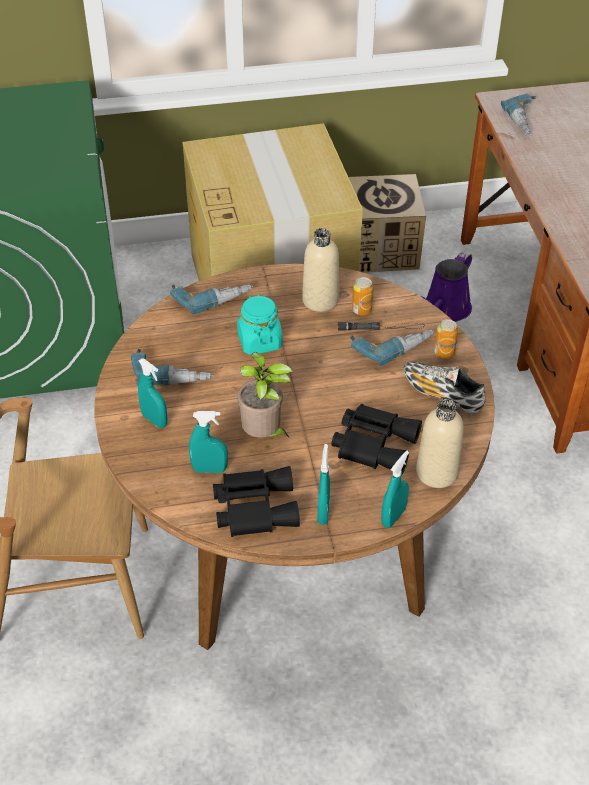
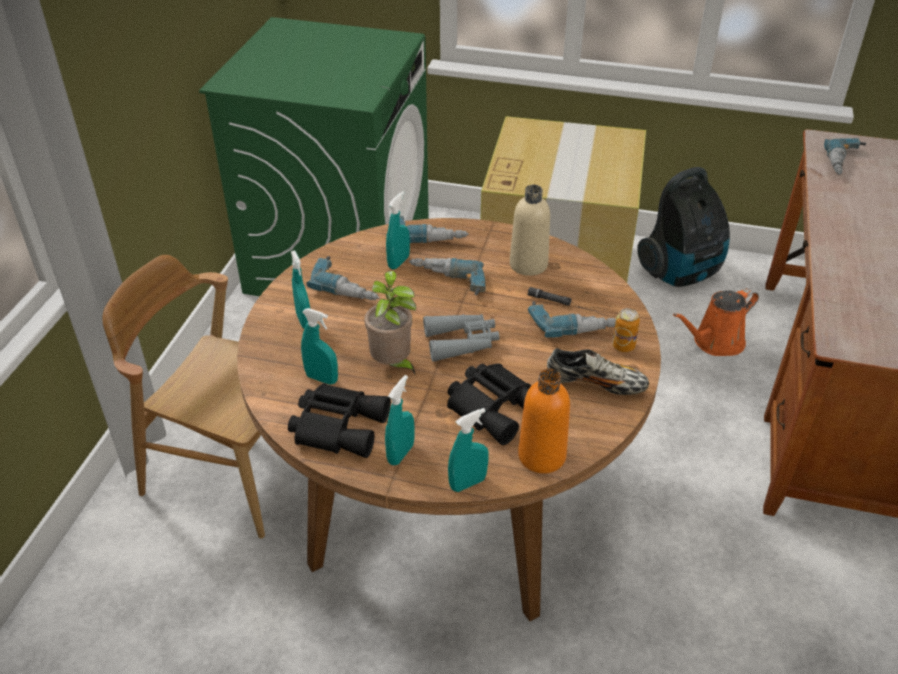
camera: 25 degrees right, 5 degrees down
(202, 334) = (398, 262): none -> turquoise spray bottle
(259, 341) = (446, 283): turquoise jar -> power drill
(309, 394) = (462, 342): none -> grey binoculars
(361, 310) = (563, 284): can -> none
(382, 250) = (681, 273): cardboard box -> vacuum cleaner
(437, 472) = (542, 456): beige bottle -> orange bottle
(442, 394) = (595, 384): shoe -> shoe turned 135 degrees clockwise
(444, 310) = (714, 342): purple watering can -> orange watering can

